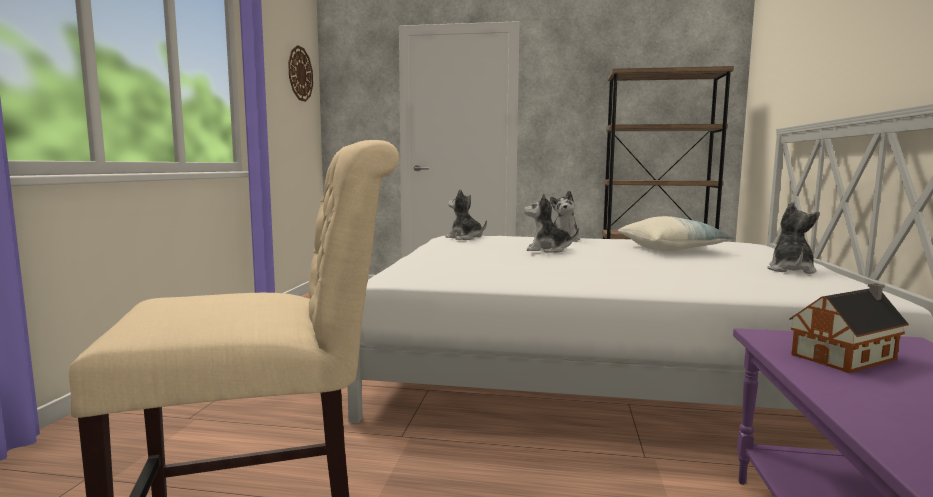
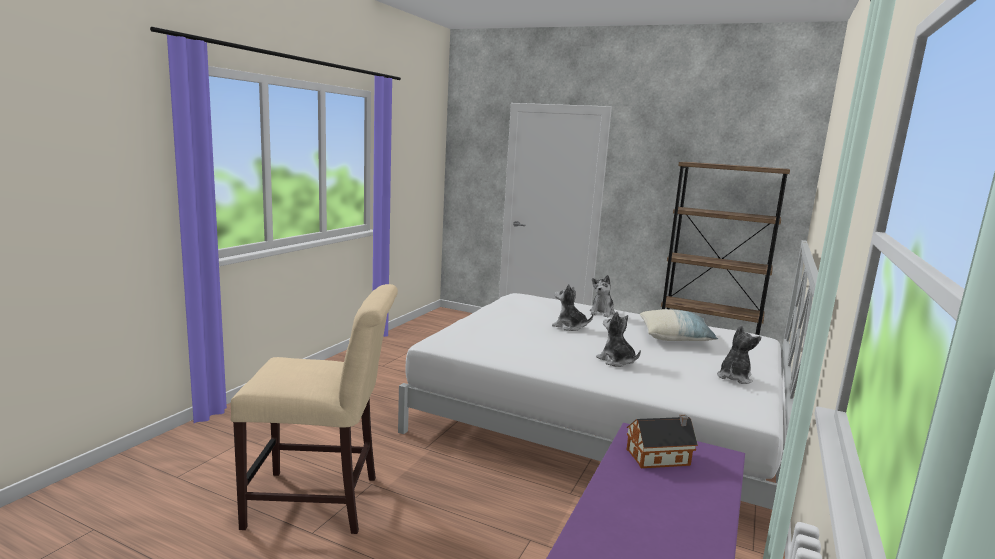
camera: 15 degrees right, 5 degrees up
(300, 74) = (427, 143): wall clock -> none
(465, 238) = (523, 301): plush toy -> plush toy (616, 361)

